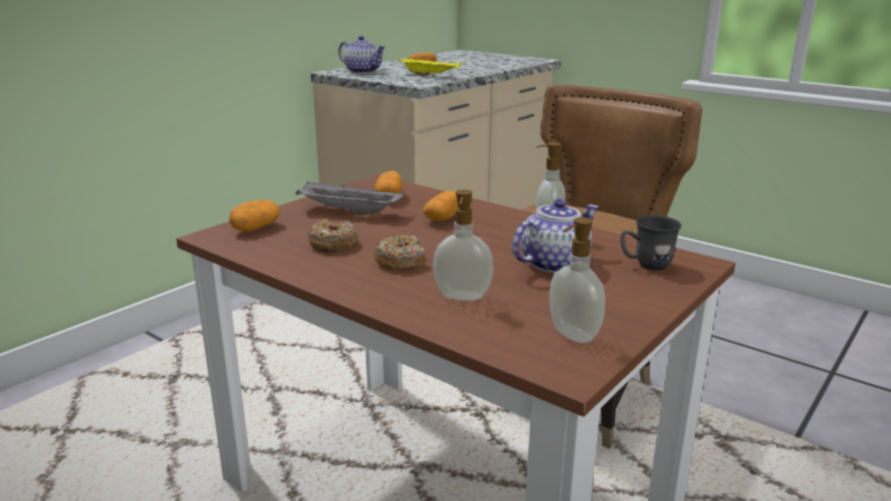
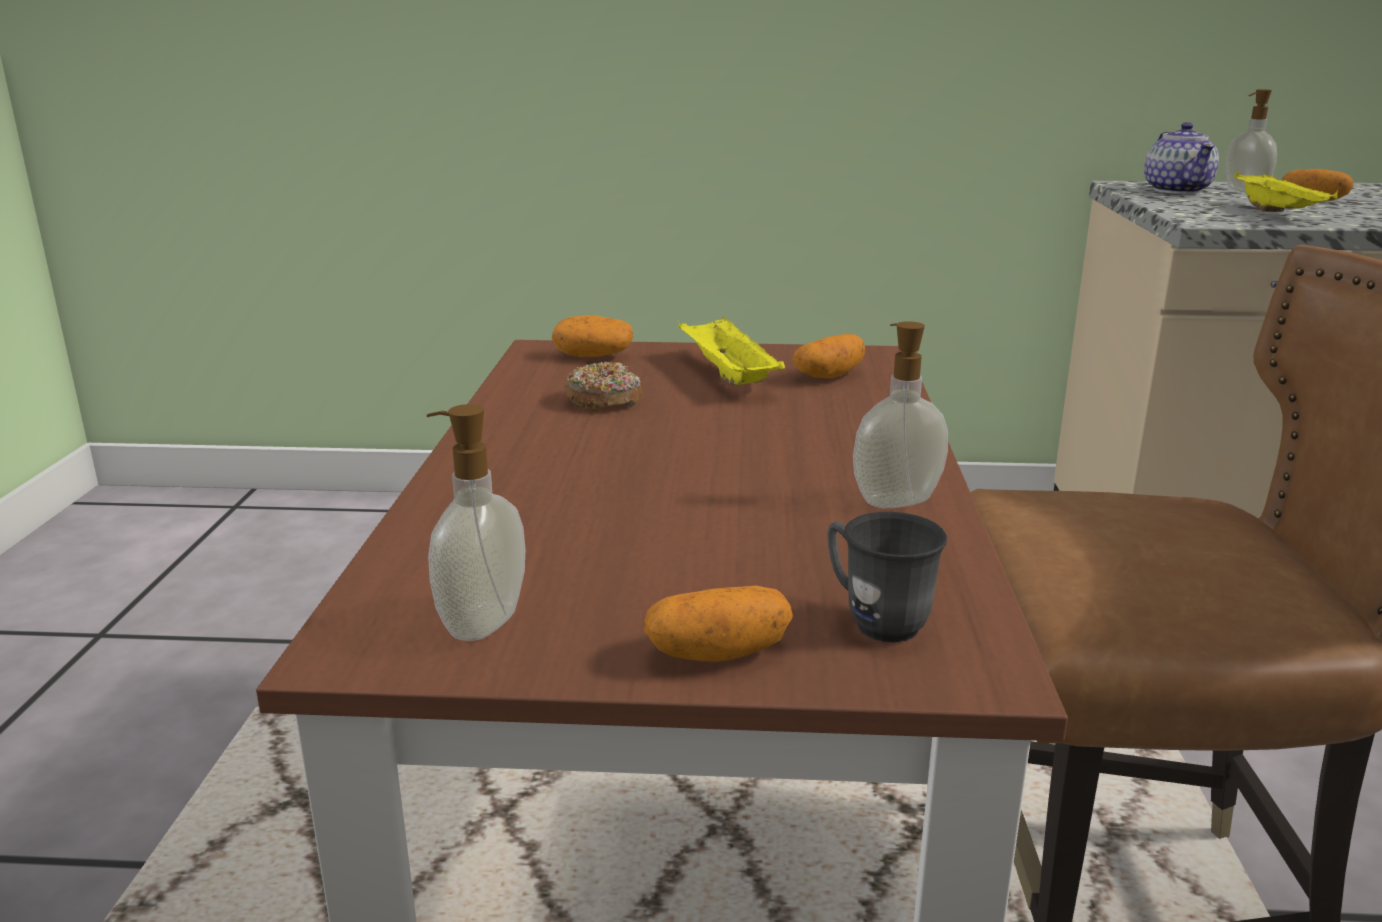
camera: 55 degrees right, 0 degrees up
(348, 212) = (726, 375): grey tray -> yellow tray
(400, 261) = (601, 447): donut -> none
(442, 218) = (805, 425): potato -> potato (717, 654)
(462, 297) = (528, 514): soap dispenser -> soap dispenser (1243, 190)
(554, 263) = (753, 541): teapot -> none

